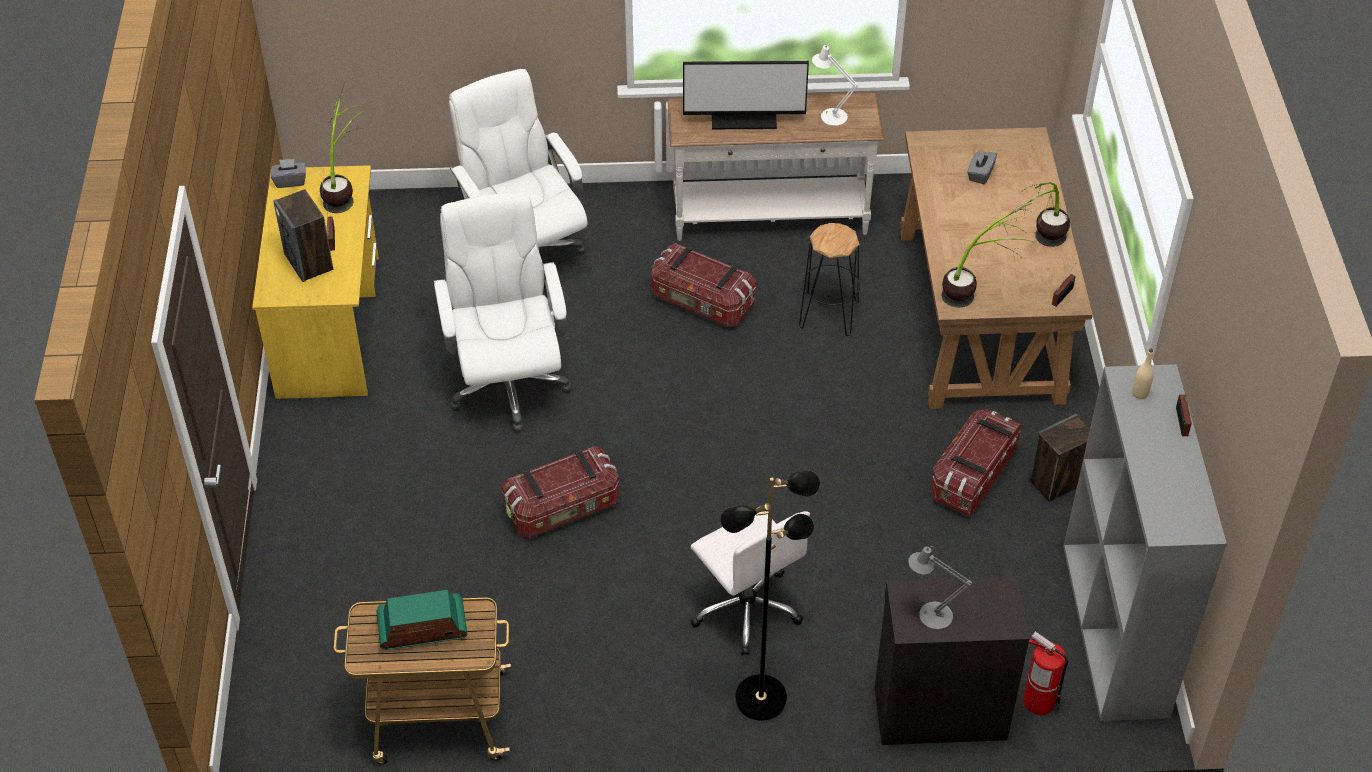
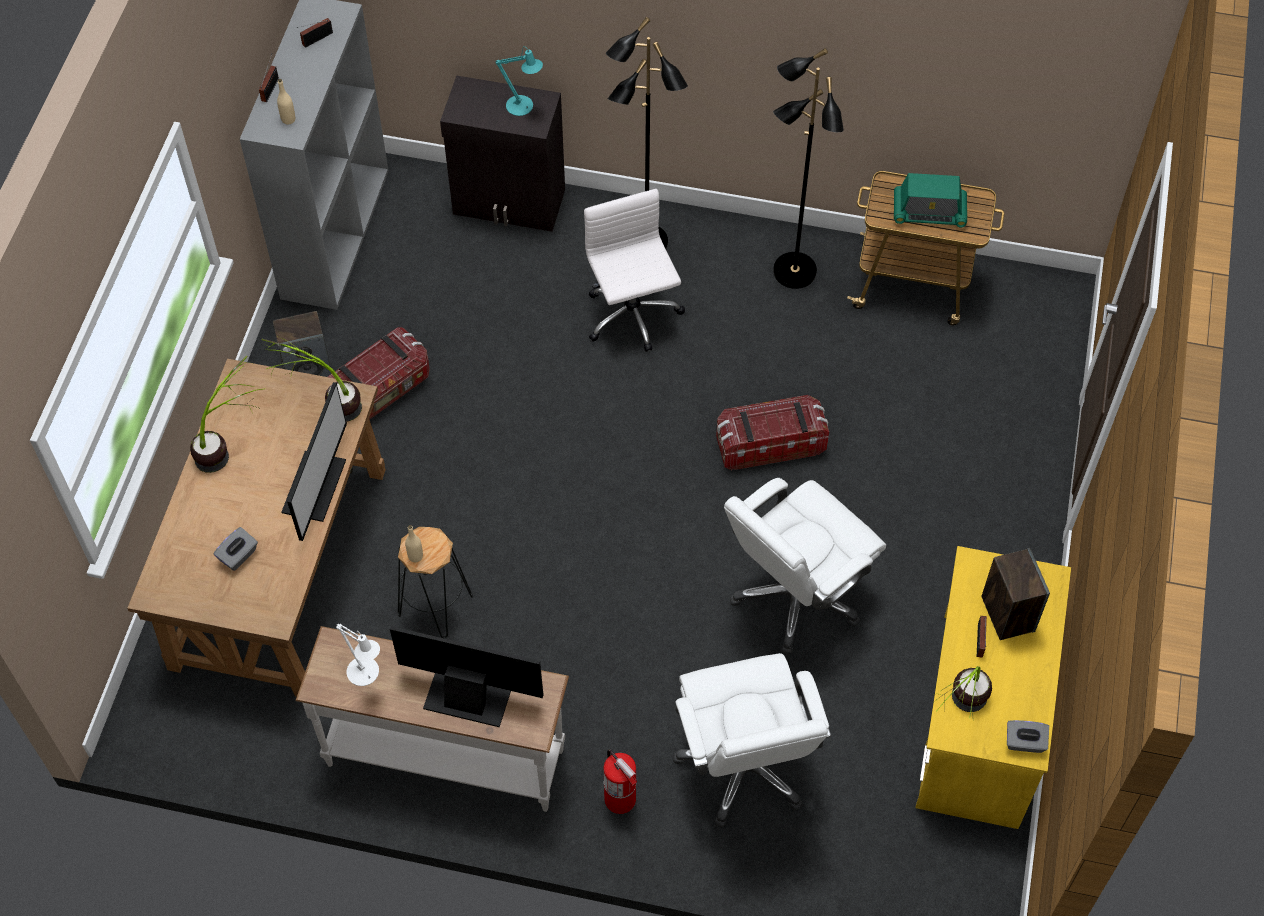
camera: 165 degrees left, 10 degrees up
(508, 384) = (796, 596): white office chair -> white office chair turned 45 degrees clockwise
(580, 700) = (793, 272): none -> black floor lamp
(702, 302) = (564, 653): storage box -> none
(839, 231) = (415, 556): none -> beige bottle
(930, 614) = (523, 107): grey table lamp -> turquoise table lamp
(947, 232) = (315, 486): none -> monitor
(1038, 701) = (428, 194): fire extinguisher -> fire extinguisher (620, 799)
(1063, 295) = (241, 385): radio -> radio (315, 39)

